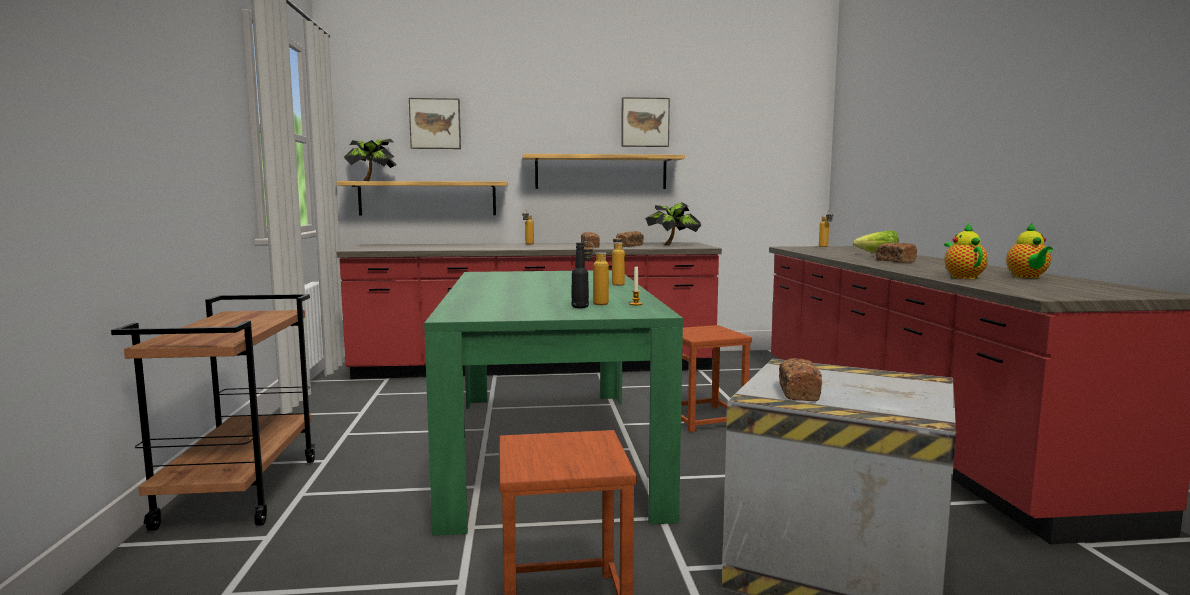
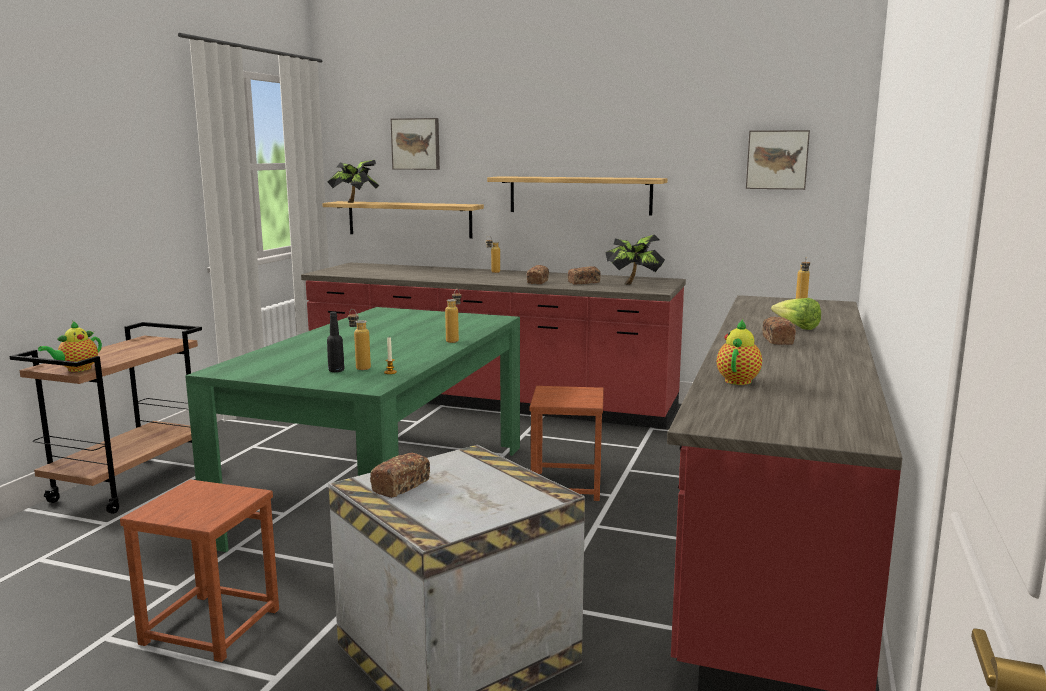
camera: 25 degrees right, 5 degrees up
(644, 122) = (629, 139): picture -> picture (777, 159)
(1028, 277) = (818, 389): teapot -> teapot (77, 369)

